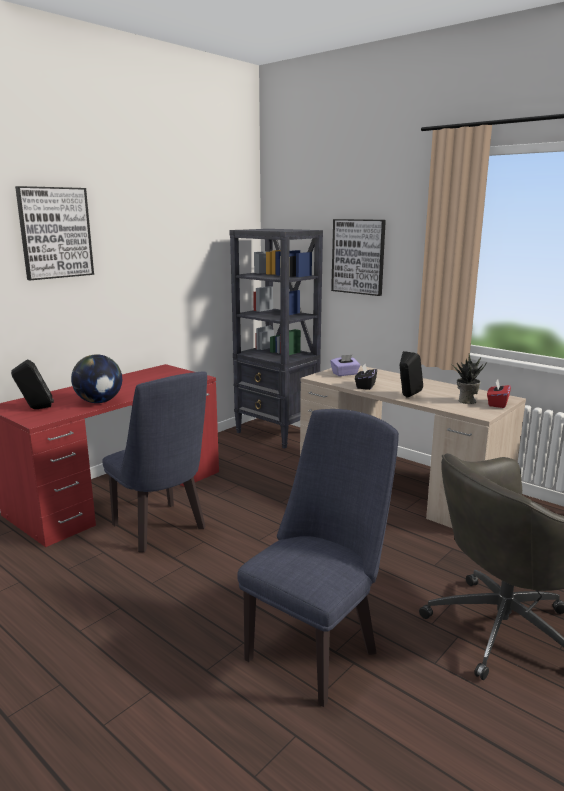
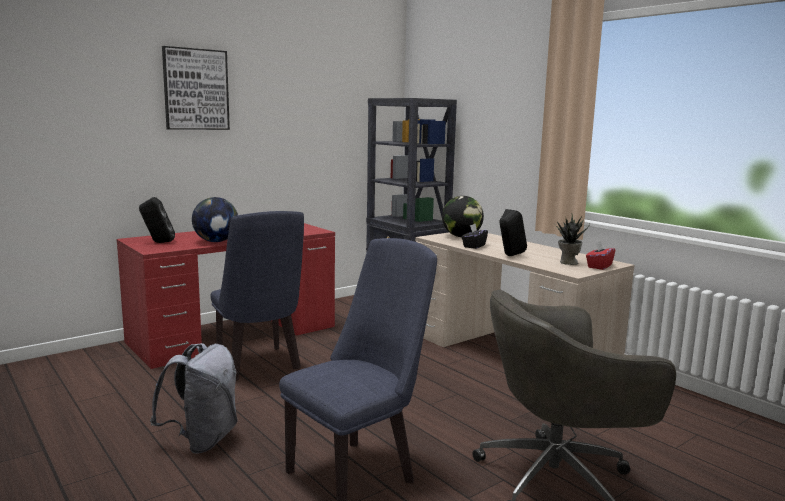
camera: 10 degrees right, 5 degrees down
(140, 632) = (202, 440): none -> grey backpack
(345, 374) = (461, 236): purple tissue box -> globe
(358, 256) = (487, 125): picture -> none

